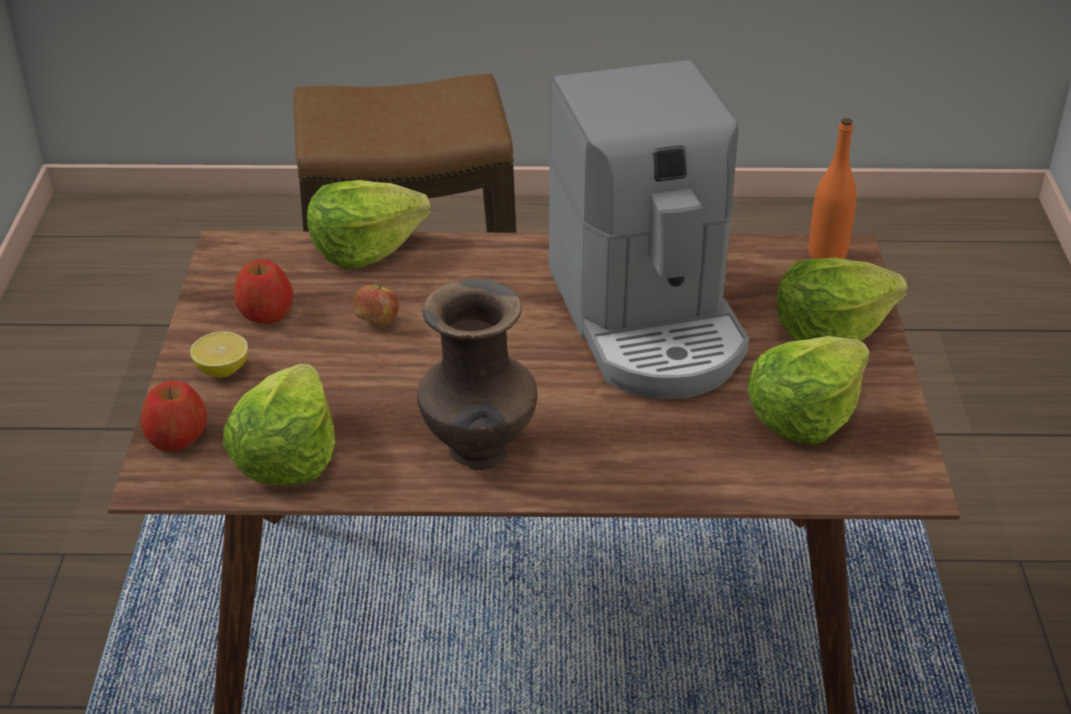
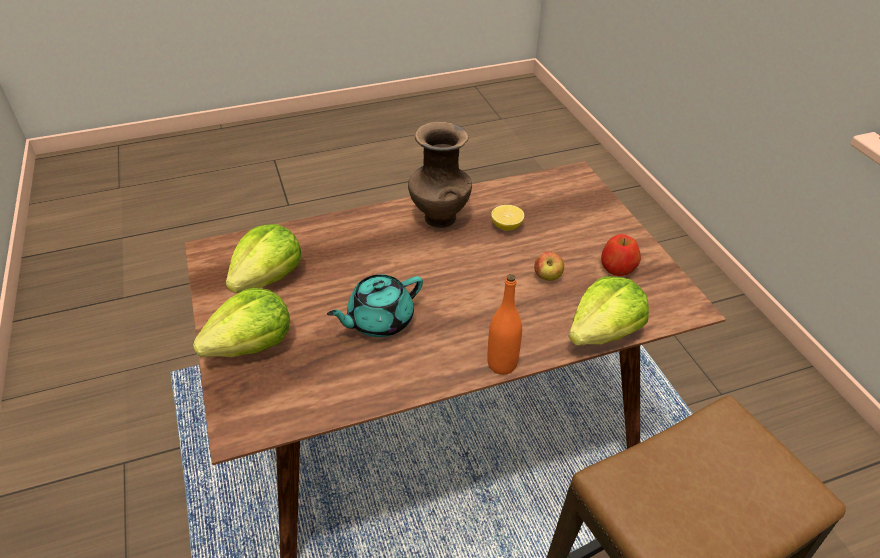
camera: 160 degrees right, 5 degrees up
(177, 437) = (588, 192): apple -> none
(222, 370) = (604, 228): lemon -> lemon (506, 226)
(286, 455) = (530, 196): lettuce -> none
(648, 320) = (379, 320): coffee machine -> turquoise teapot
(827, 256) = (255, 420): orange bottle -> orange bottle (502, 364)

